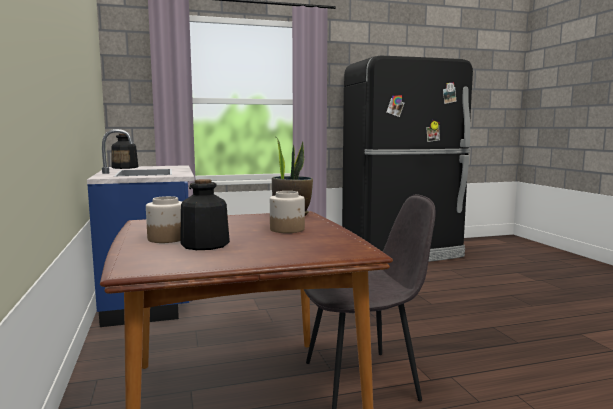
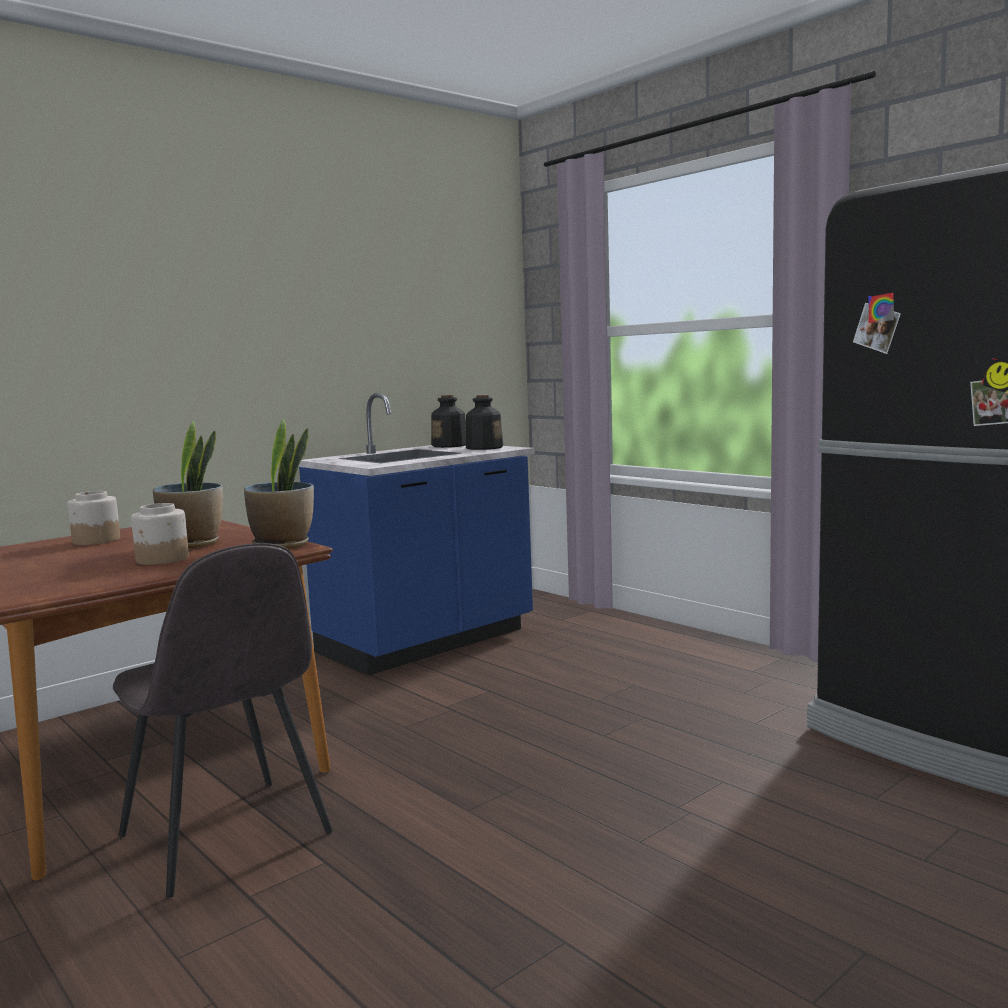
camera: 65 degrees right, 0 degrees up
(204, 244) = (63, 553): bottle -> bottle (484, 448)
(246, 224) = (193, 544): none -> potted plant

